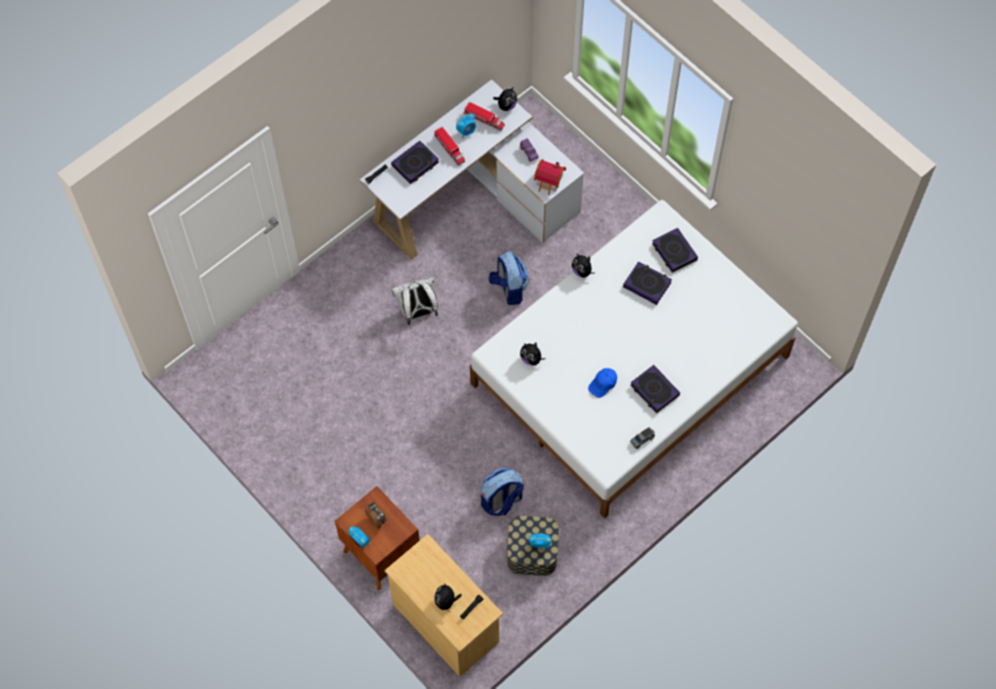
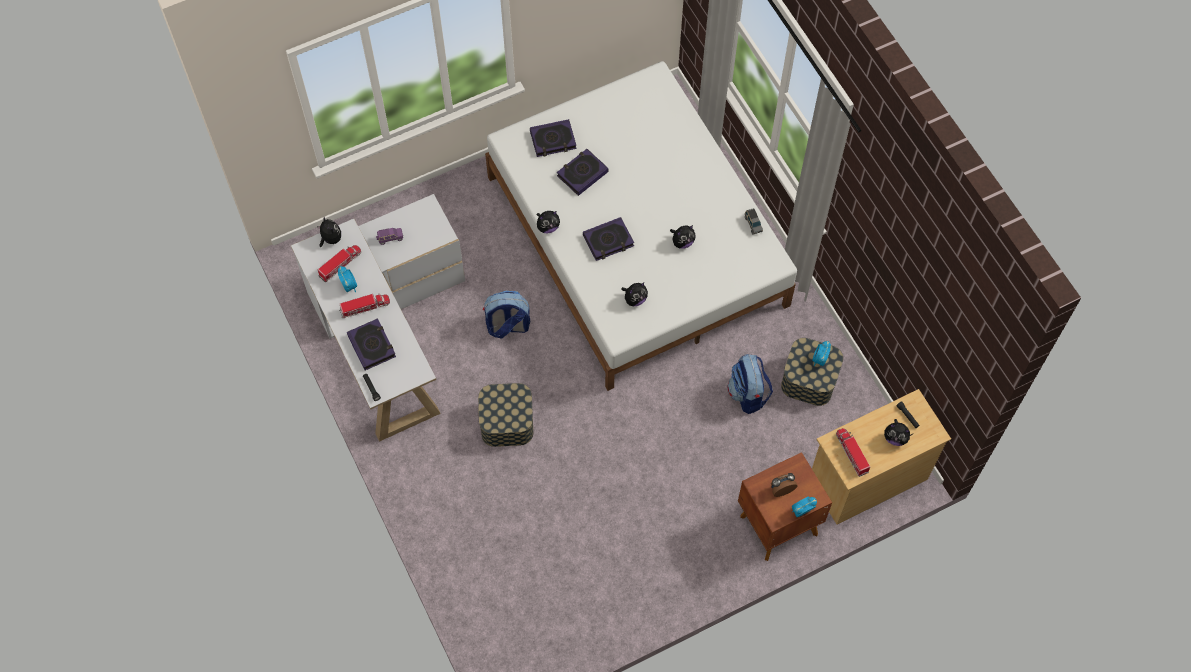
camera: 75 degrees left, 0 degrees up
(417, 312) = (507, 422): white backpack -> storage box
(420, 566) = (851, 453): none -> toy truck
(549, 182) = (433, 228): toy house -> none
(603, 384) = (682, 242): blue cap -> plush toy
(654, 390) = (702, 199): book -> book (608, 241)

